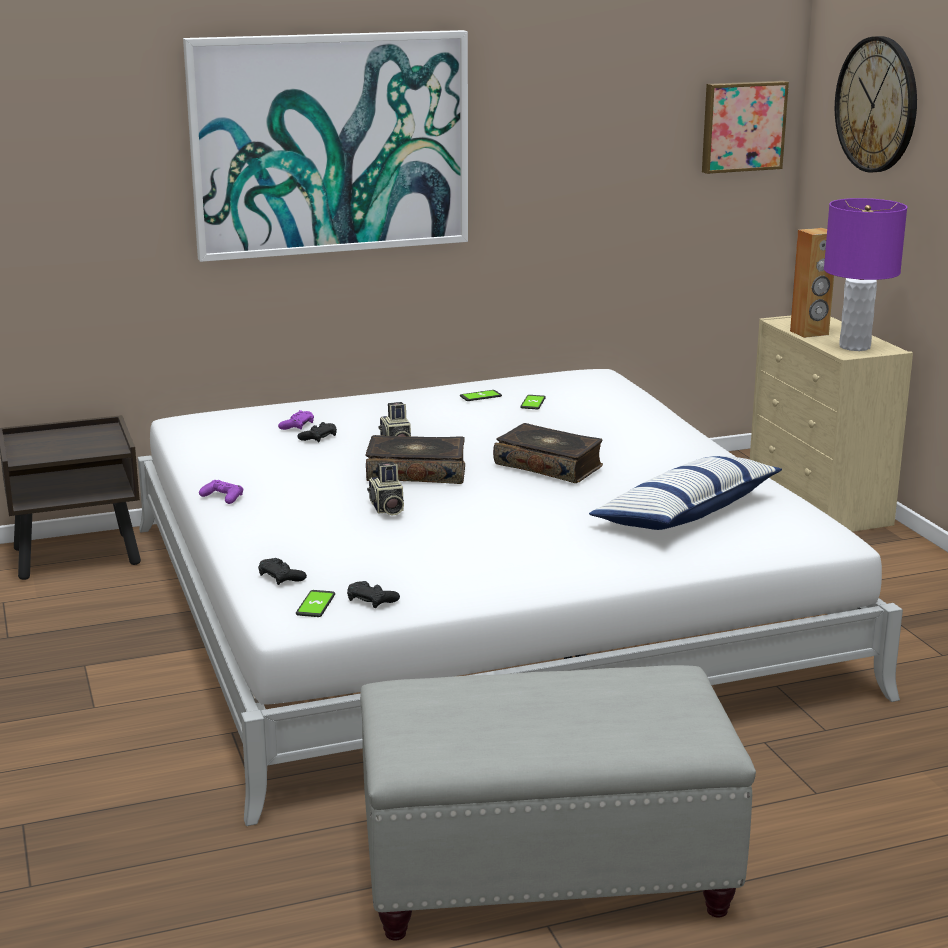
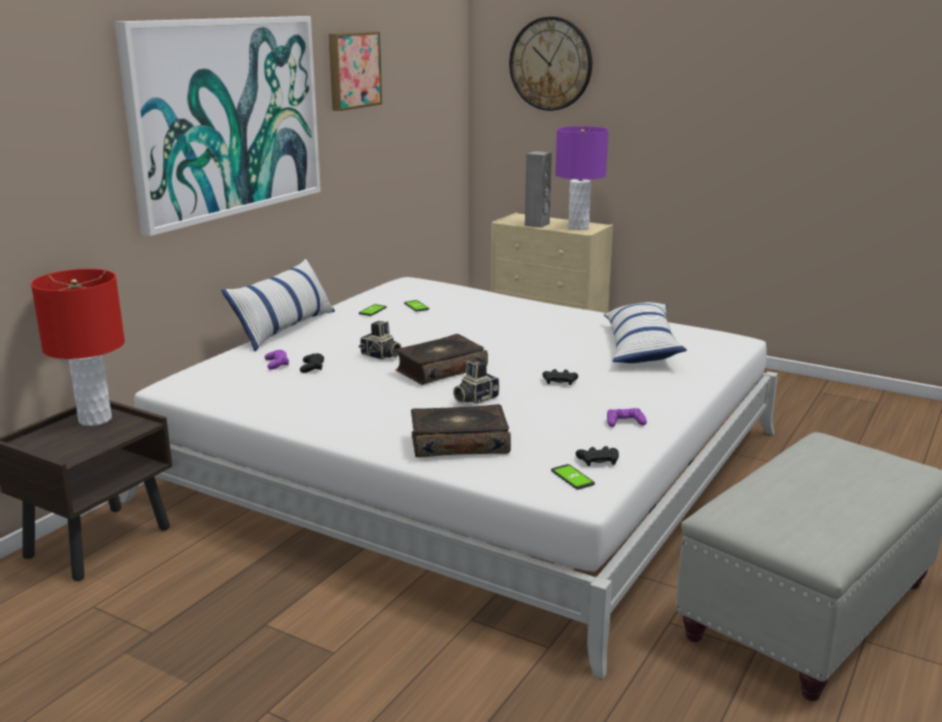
camera: 40 degrees left, 0 degrees up
(92, 434) = (95, 420): none -> red table lamp
(222, 497) = (335, 429): purple game controller -> purple game controller (624, 422)
(281, 577) = (506, 469): black game controller -> black game controller (559, 381)
(372, 394) = (284, 328): none -> pillow
(386, 508) = (474, 399): camera -> camera turned 105 degrees clockwise
(549, 465) = (510, 342): book -> book (459, 443)
(742, 126) = (444, 88): picture -> picture (352, 70)
(809, 333) = (537, 224): brown speaker -> grey speaker

